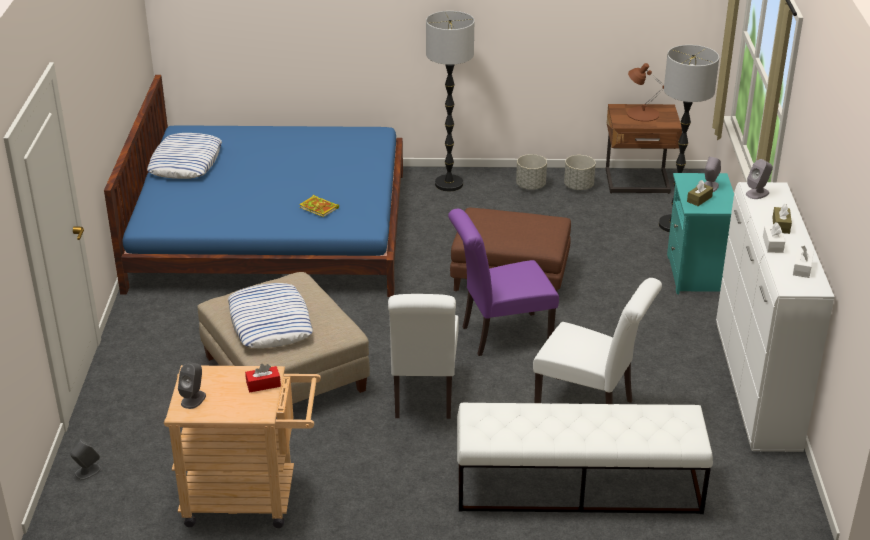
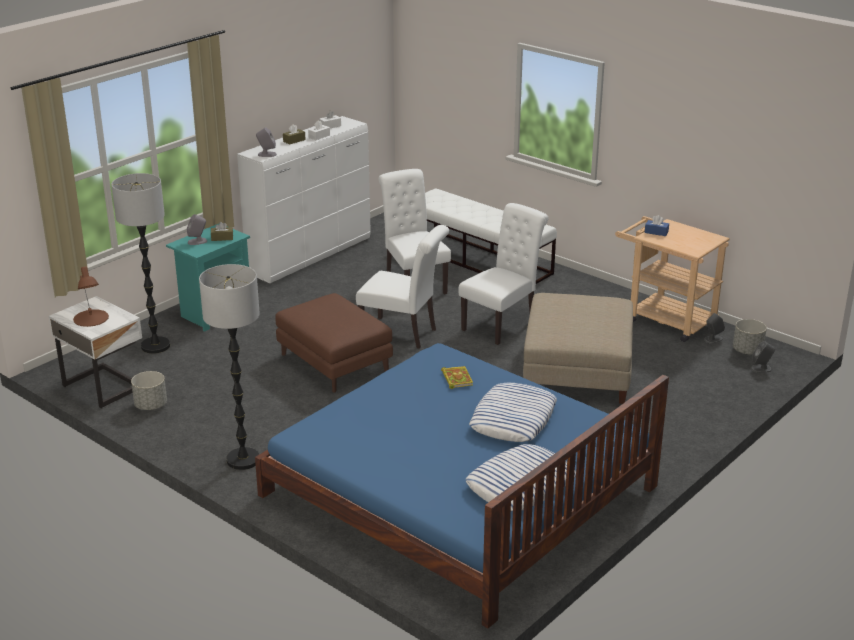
camera: 140 degrees left, 5 degrees down
(193, 399) = (704, 240): grey speaker -> grey speaker (713, 339)
(263, 384) = (656, 232): red tissue box -> blue tissue box
(270, 322) = (593, 316): pillow -> pillow (513, 419)
(500, 335) = (403, 333): purple chair -> white chair
(531, 186) = (184, 424): grey planter -> grey planter (747, 351)
(638, 183) = (104, 386): brown nightstand -> white nightstand

